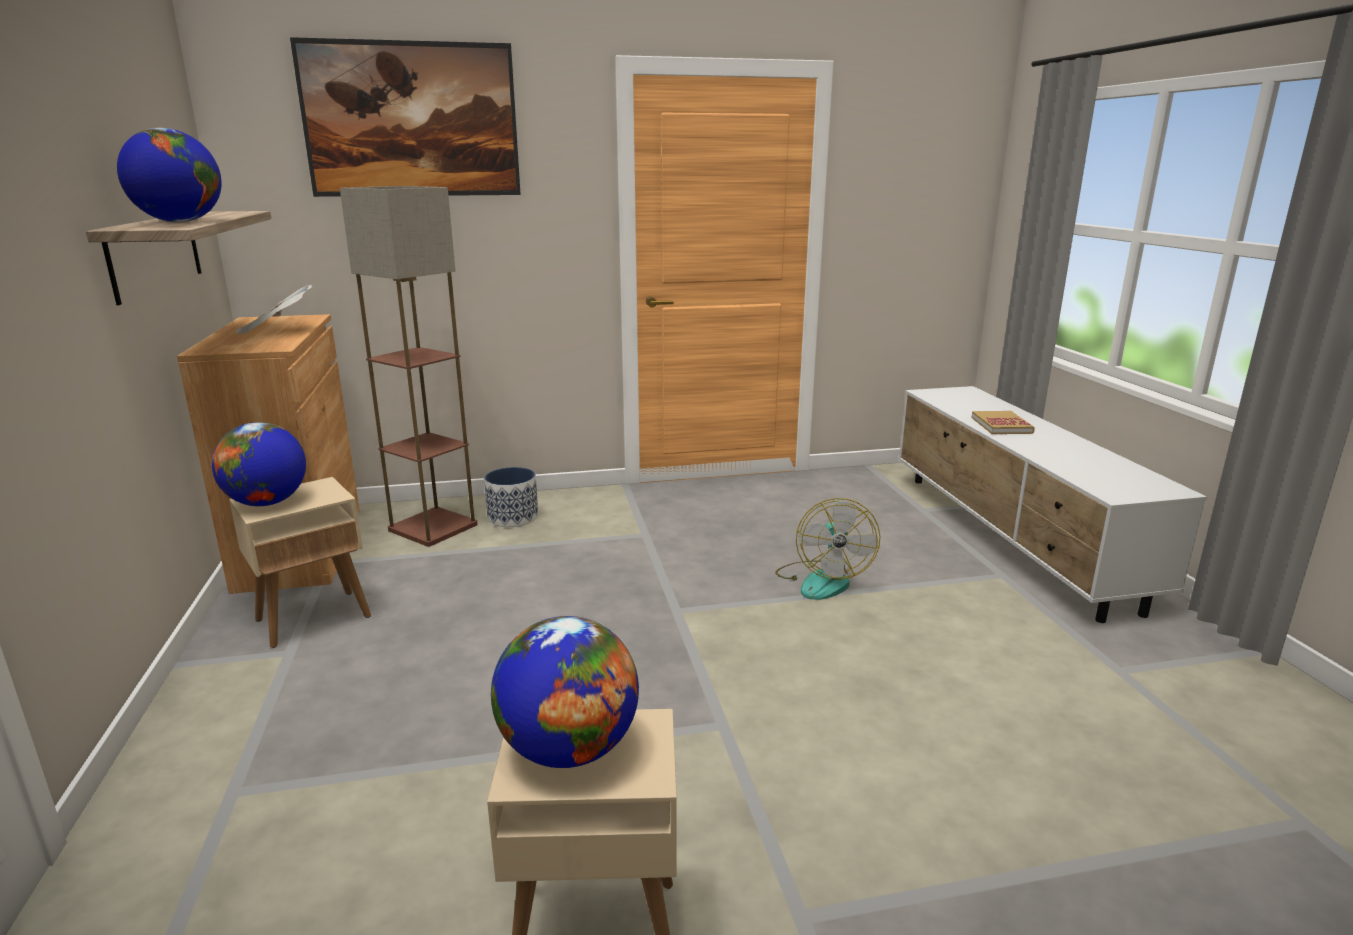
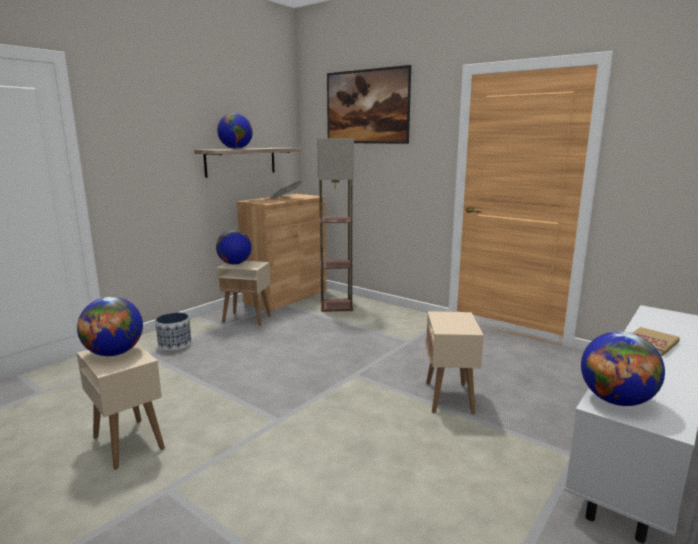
camera: 50 degrees right, 5 degrees down
(512, 517) = (370, 313): planter -> planter (175, 344)
(822, 580) = (449, 398): fan -> beige side table
(1109, 485) = (616, 400): none -> globe

